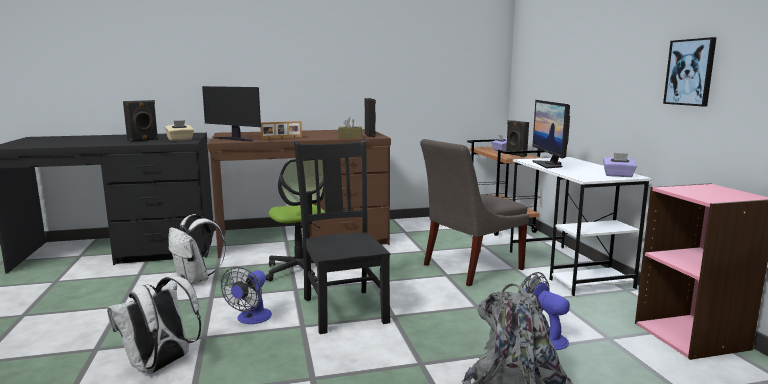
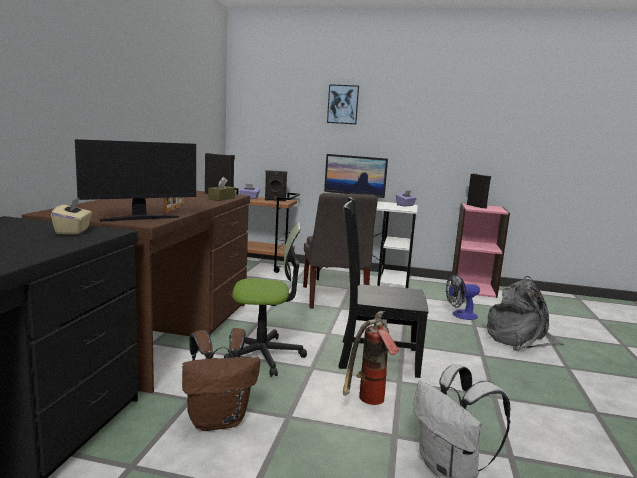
camera: 65 degrees left, 0 degrees up
(143, 140) = (25, 243): black speaker -> black speaker (477, 206)
(195, 280) = (219, 420): white backpack -> brown backpack
(251, 319) = (368, 403): fan -> fire extinguisher
(690, 72) = (441, 139): picture -> picture (343, 104)

